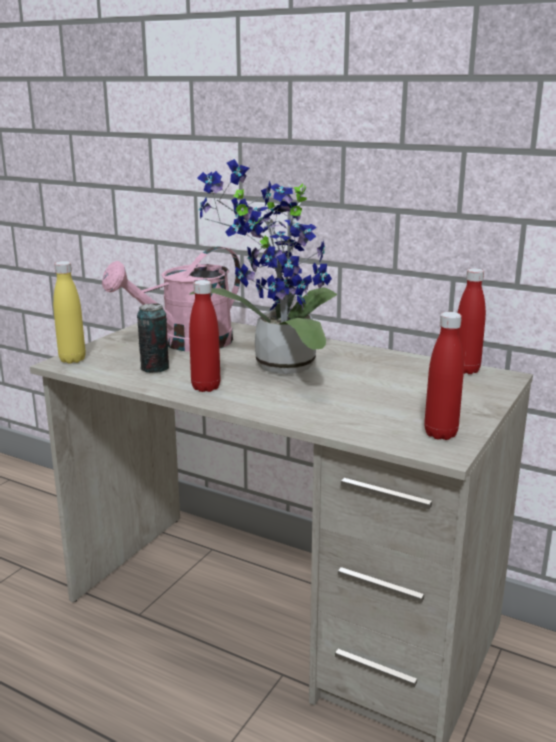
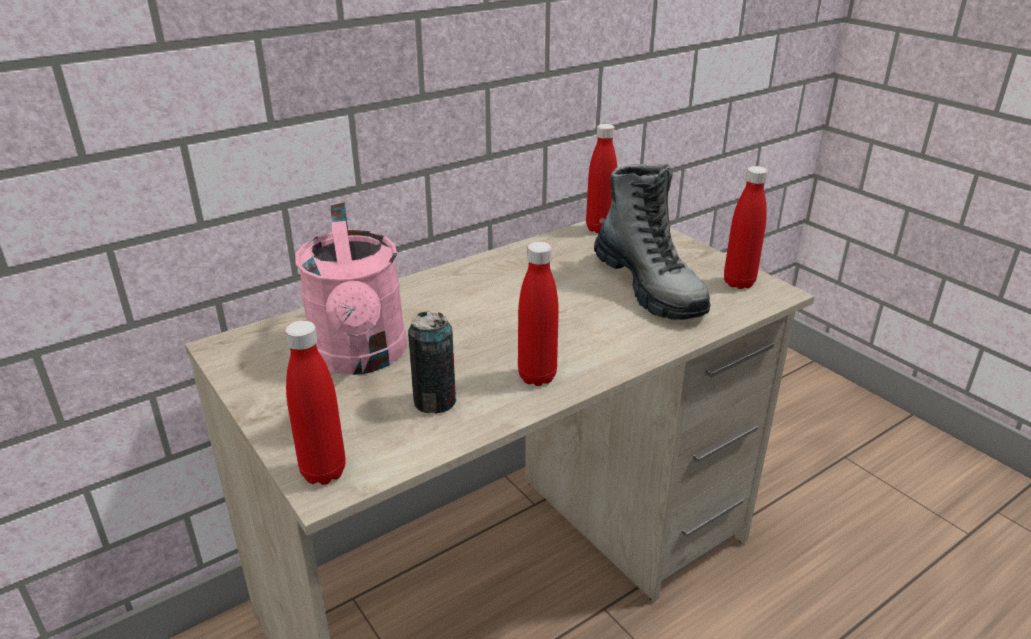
camera: 65 degrees left, 10 degrees up
(72, 359) = (323, 472): yellow bottle -> red bottle
(277, 367) = (507, 316): potted plant -> none
(383, 401) = (649, 286): none -> boot

